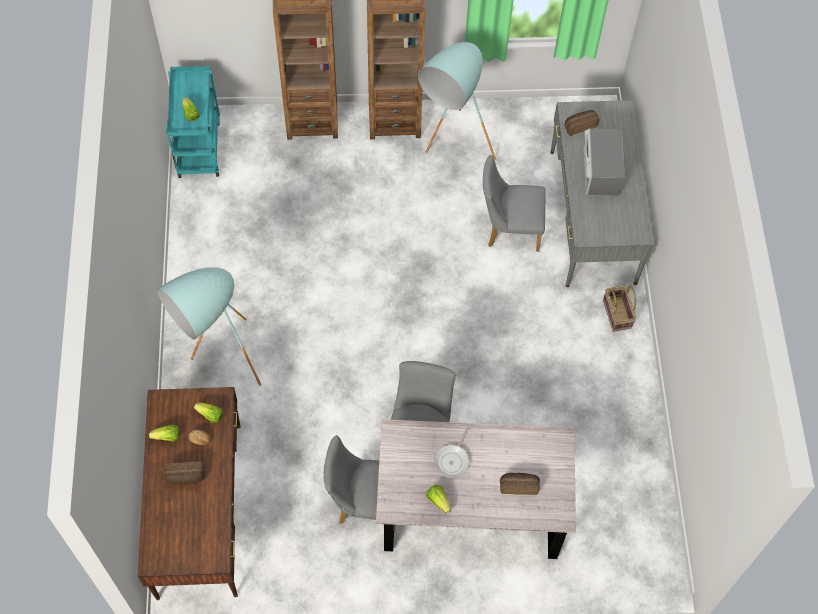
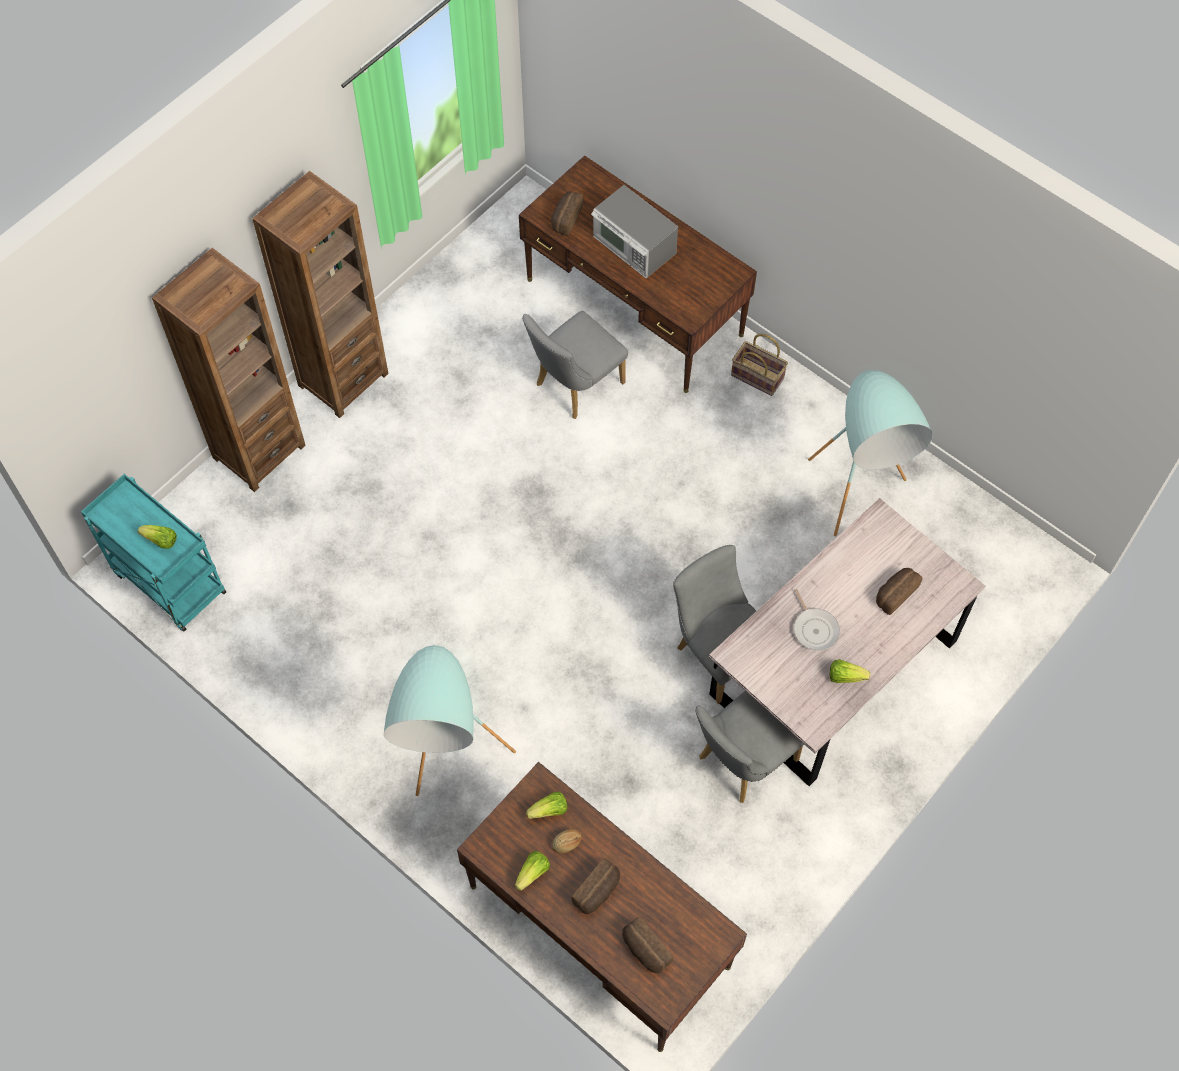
camera: 45 degrees left, 0 degrees up
(173, 528) = (644, 950): none -> bread
(452, 149) = (432, 357): turquoise floor lamp -> turquoise floor lamp (854, 508)
(592, 216) = (634, 307): grey desk -> brown desk

